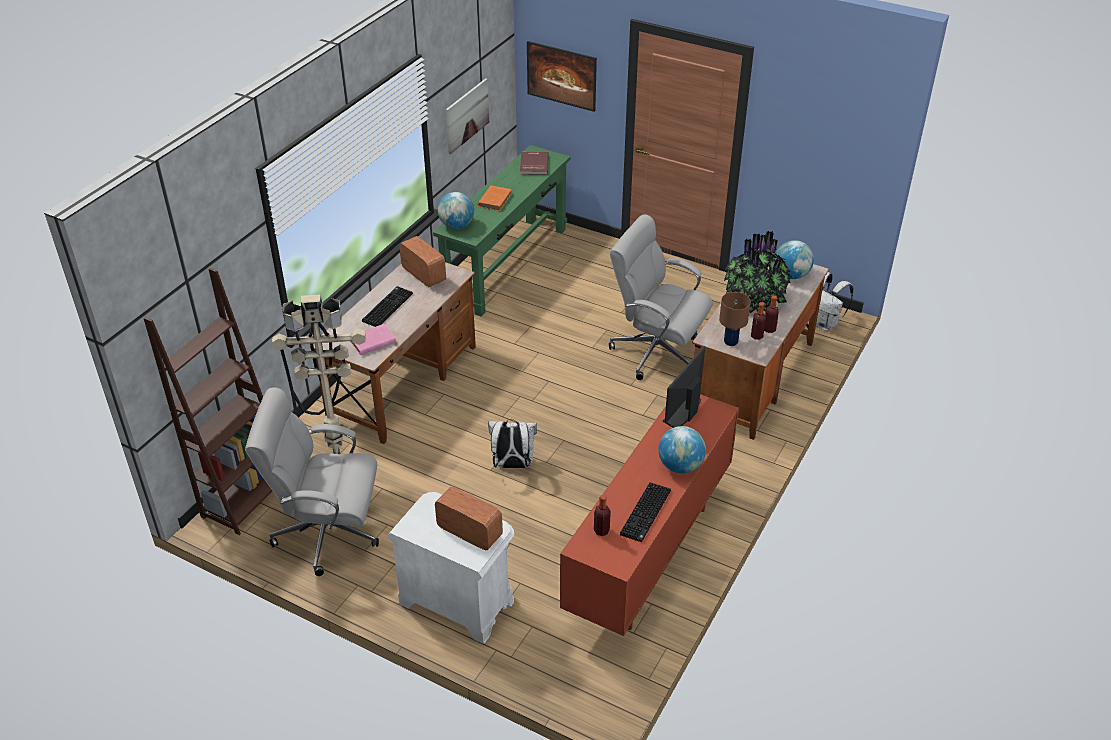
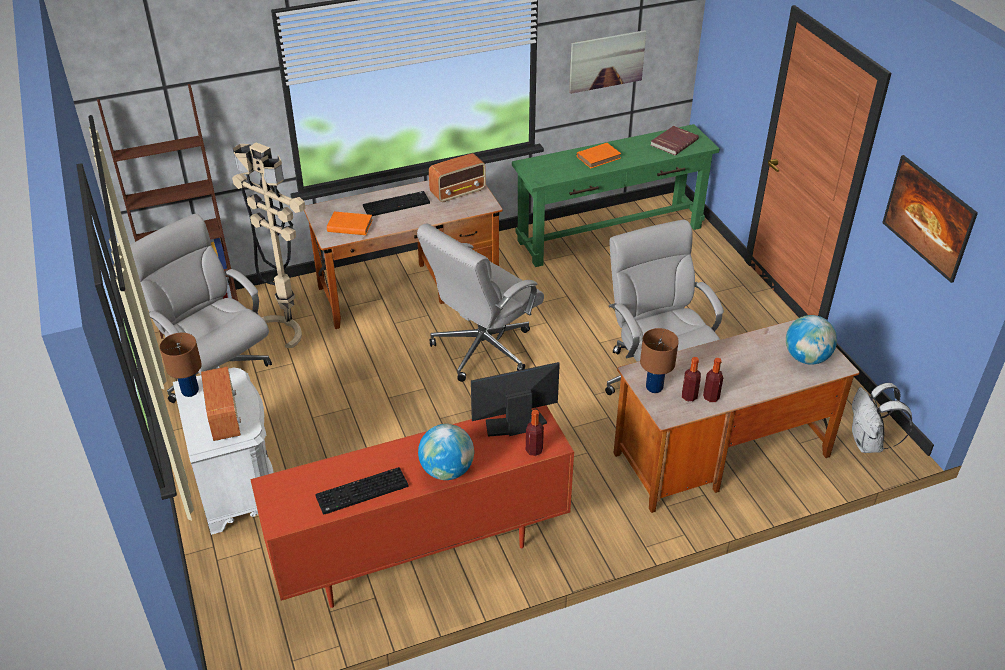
camera: 40 degrees right, 0 degrees up
(371, 342) = (348, 226): pink book -> orange book
(414, 531) = (189, 391): none -> brown table lamp
(423, 274) = (458, 192): radio -> radio turned 60 degrees clockwise
(457, 225) = (537, 165): globe -> none
(512, 465) = (410, 404): white backpack -> none
(515, 395) = (483, 348): none -> grey office chair
(561, 89) = (728, 70): picture -> picture (923, 234)
(601, 531) = (306, 482): bottle -> bottle (534, 450)
(754, 300) = (732, 362): potted plant -> none

